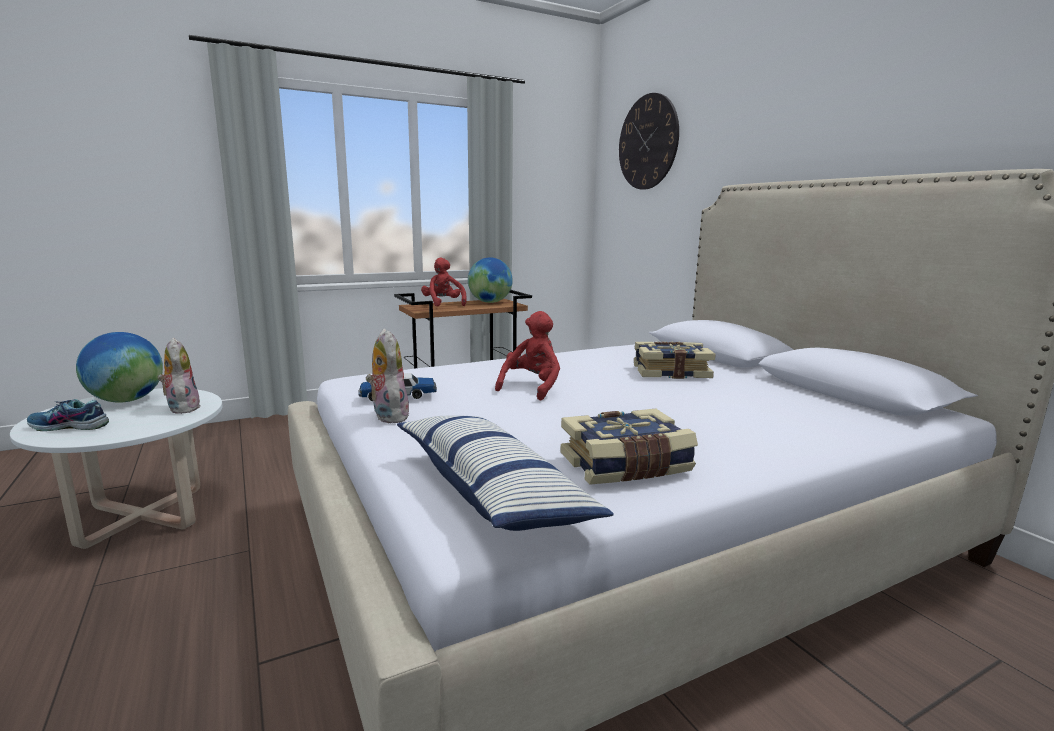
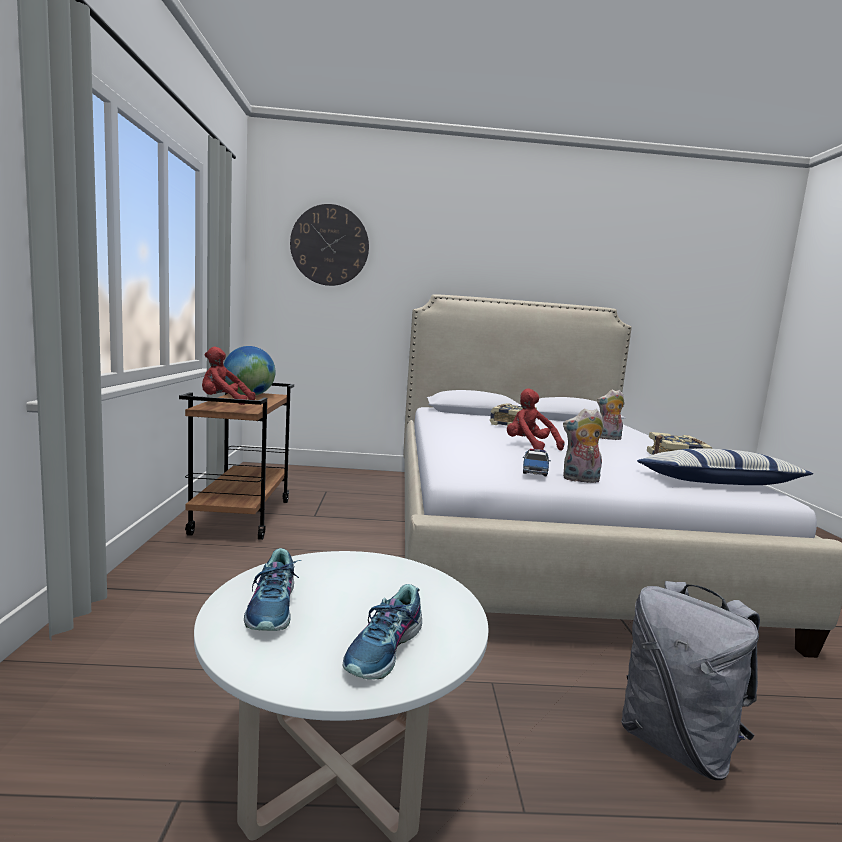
camera: 65 degrees left, 5 degrees down
(127, 400) = (273, 608): globe -> shoe
(162, 664) = (677, 744): none -> grey backpack
(182, 408) = (366, 572): plush toy -> plush toy (608, 438)

